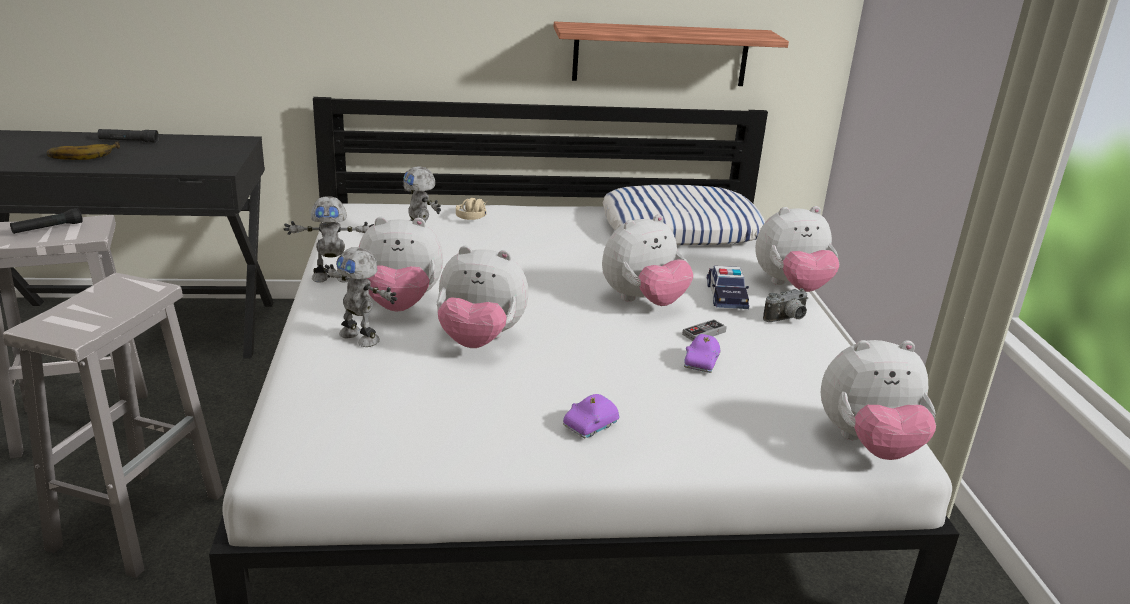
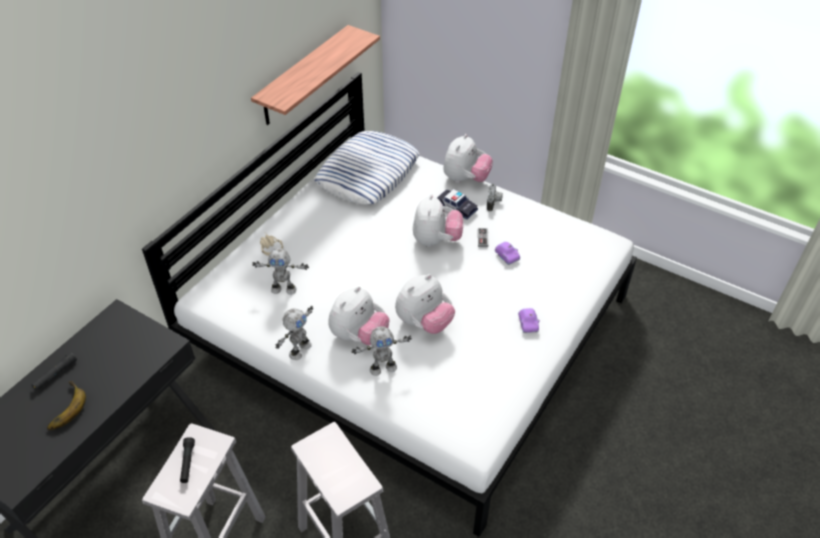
camera: 50 degrees left, 20 degrees up
(868, 444) = (602, 248): plush toy -> none

